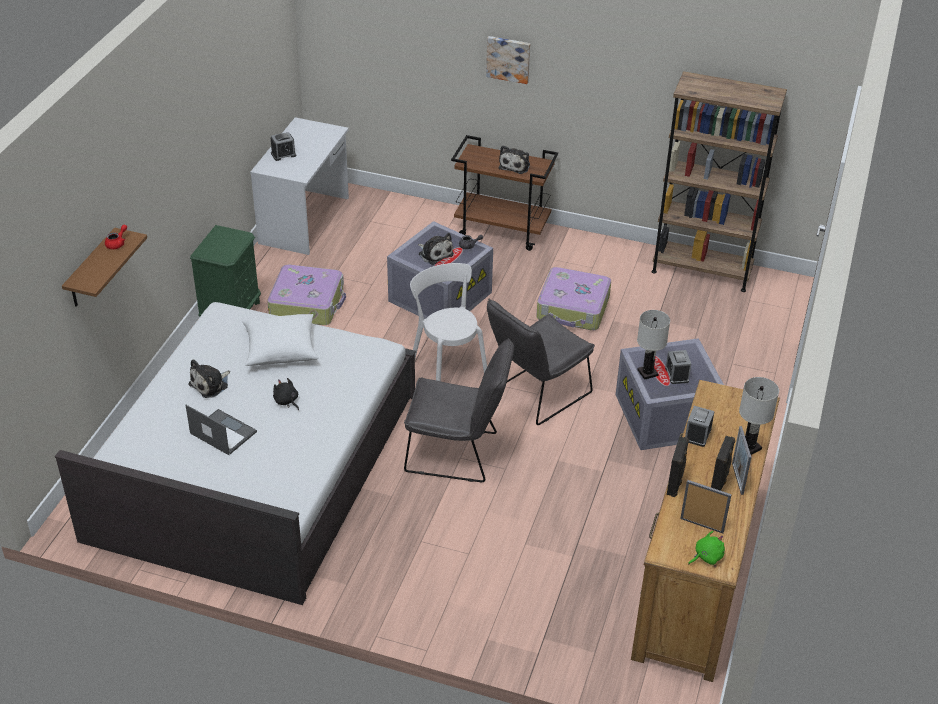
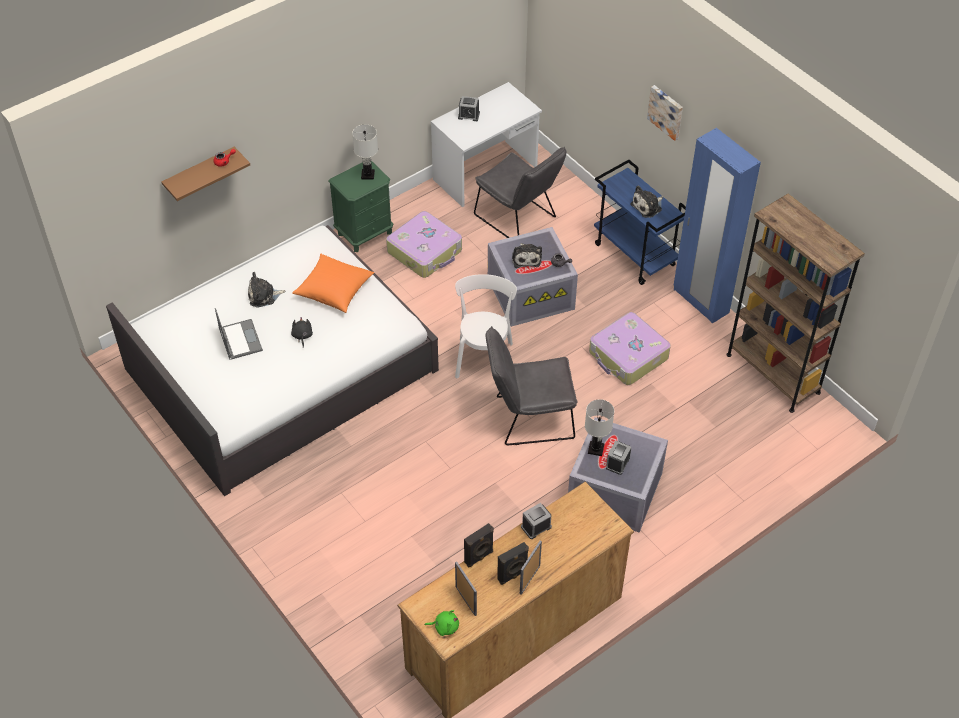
camera: 35 degrees right, 10 degrees up
(281, 349) = (334, 290): white pillow -> orange pillow
(458, 453) = (427, 437): grey chair -> grey chair (519, 219)
(503, 230) = (635, 255): brown cart -> blue cart
(591, 242) = (700, 301): none -> blue wardrobe
(748, 447) = (564, 559): white table lamp -> white table lamp (367, 175)

